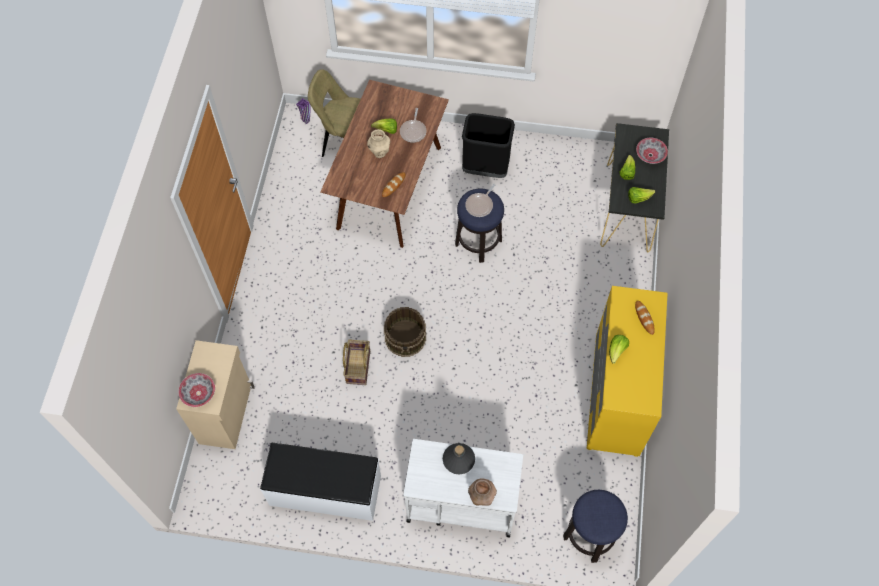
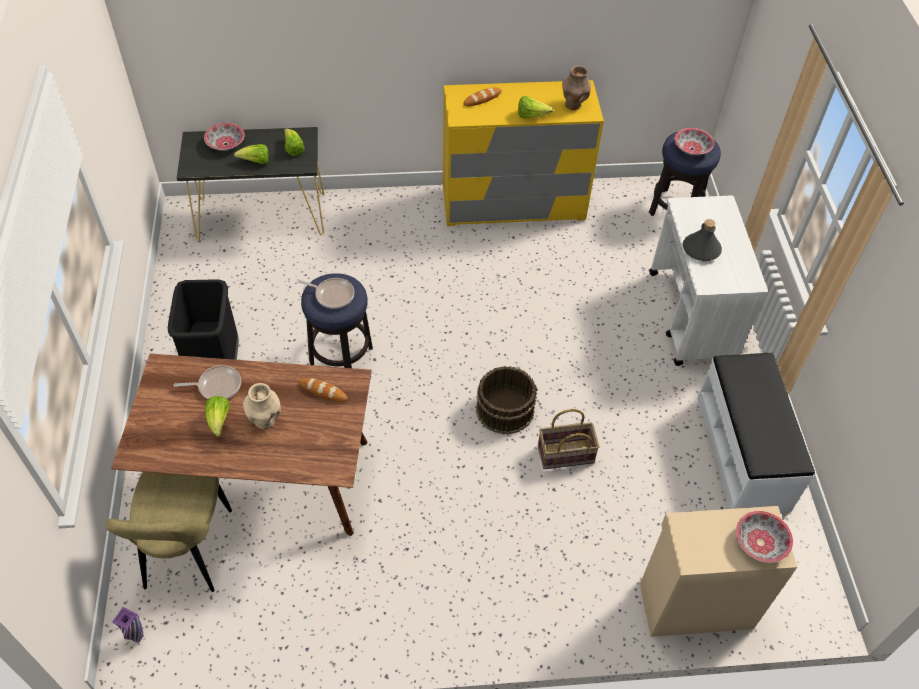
camera: 105 degrees left, 10 degrees down
(481, 498) = (734, 224): brown vase -> brown vase (573, 105)
(596, 511) = (691, 149): none -> bowl

